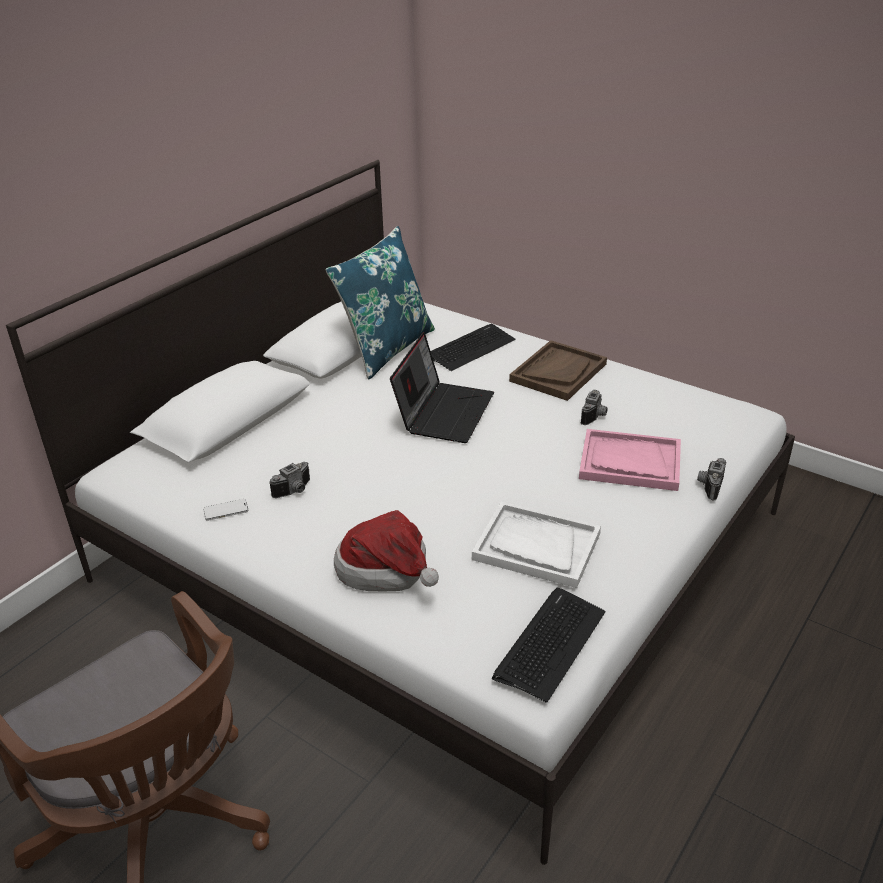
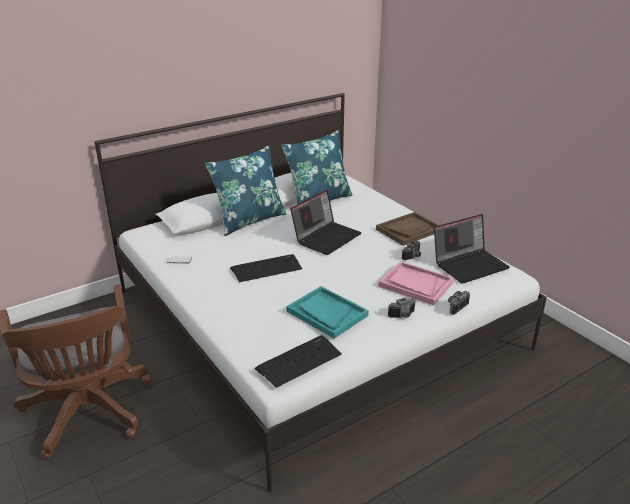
camera: 20 degrees right, 5 degrees down
(295, 491) = (220, 259): camera -> camera (403, 316)
(297, 408) = (249, 220): none -> blue pillow
(388, 572) = (239, 307): hat -> none
(470, 348) = (366, 208): keyboard -> keyboard (266, 268)
(536, 546) = (327, 313): white tray -> turquoise tray
(681, 411) = (469, 264): none -> laptop

